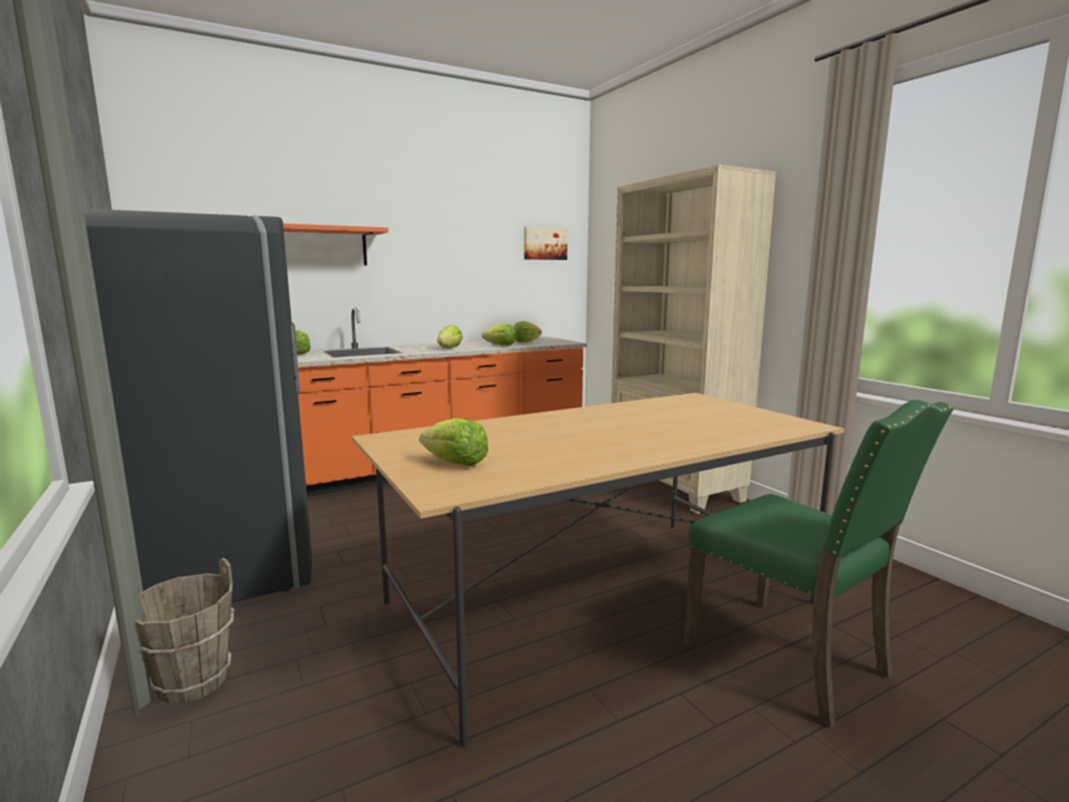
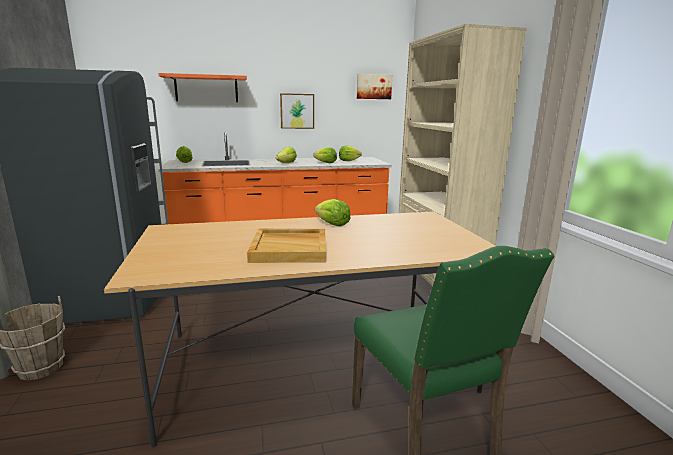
camera: 15 degrees right, 5 degrees up
(448, 277) = (297, 111): none -> picture
(455, 463) = (178, 253): lettuce -> lettuce (332, 224)
(591, 444) = (290, 248): none -> beige tray

